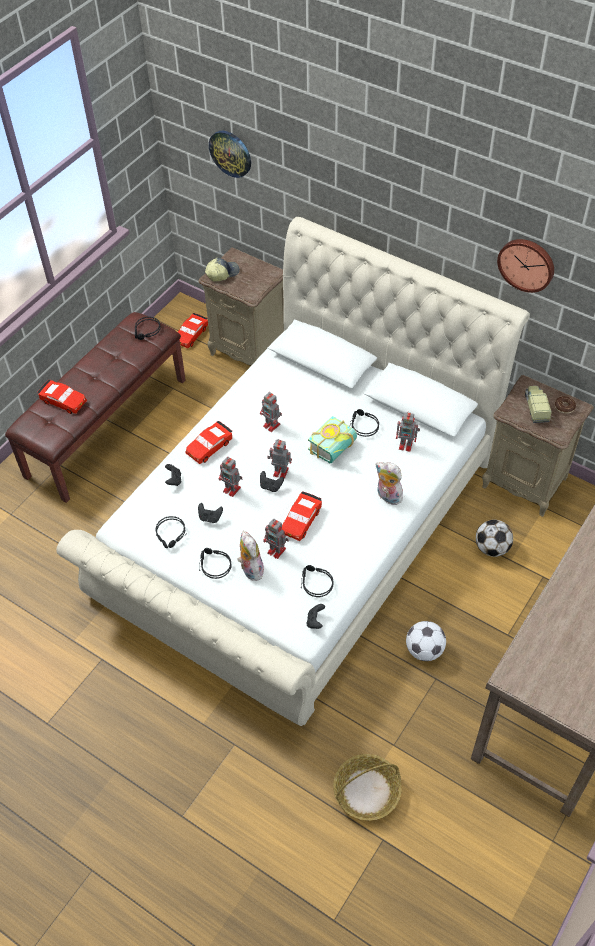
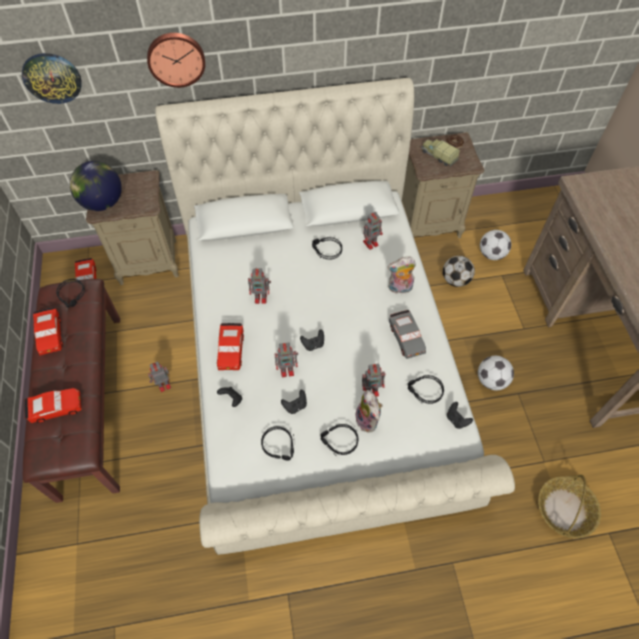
camera: 45 degrees left, 5 degrees up
(222, 273) = (103, 203): cap -> globe
(250, 569) = (368, 420): plush toy -> plush toy turned 135 degrees counterclockwise
(280, 471) = (307, 328): toy robot -> toy robot (163, 385)
(301, 520) = (363, 352): red toy car -> red toy car (50, 334)
(336, 449) = (327, 281): book -> none
(347, 536) = (406, 337): none -> grey toy car
(527, 264) = (399, 33): wall clock -> wall clock (176, 58)
(556, 552) = (491, 254): none -> football

